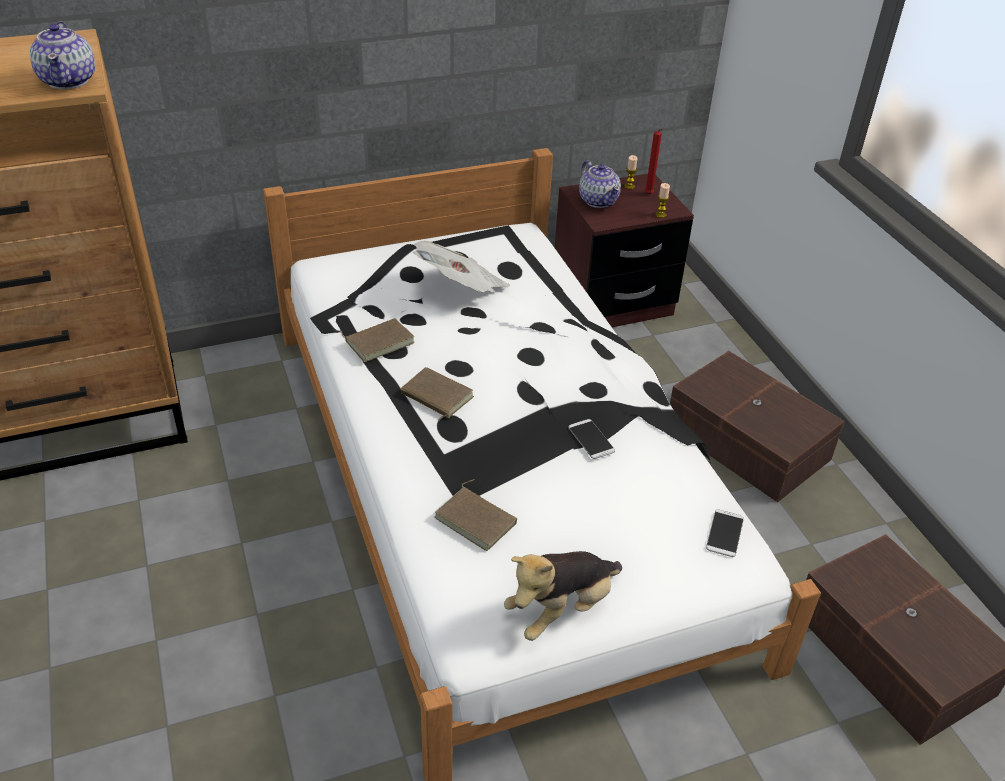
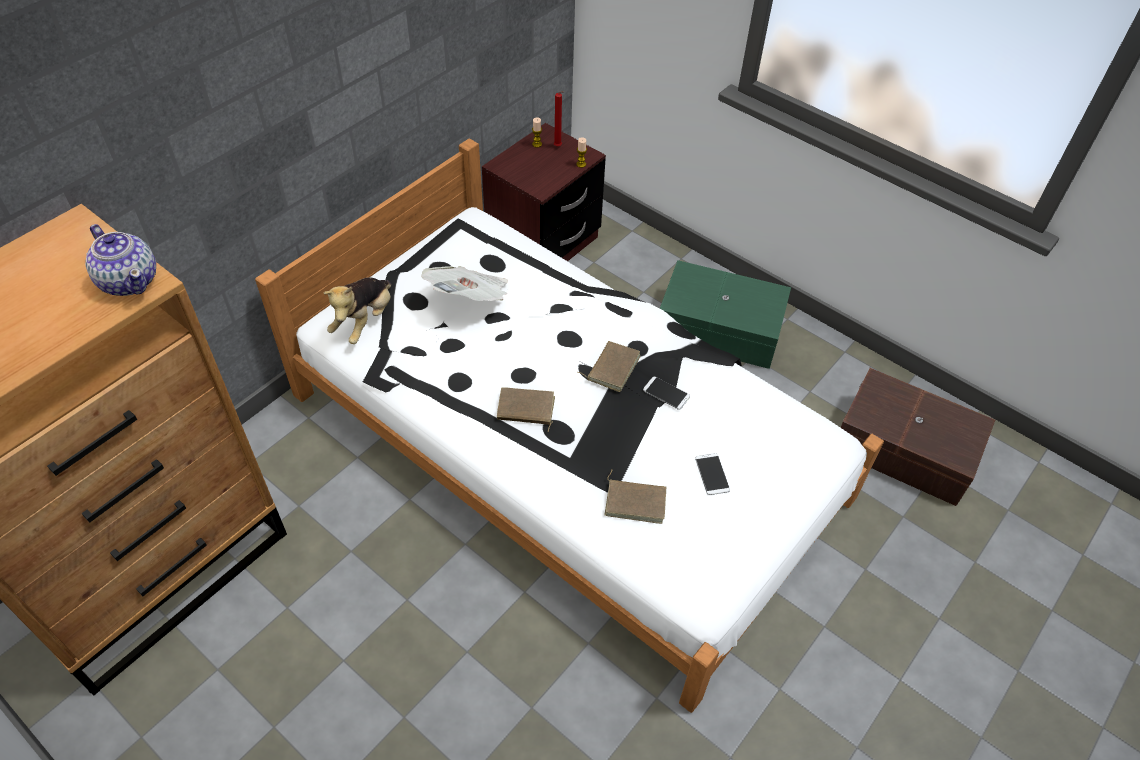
camera: 30 degrees left, 10 degrees up
(379, 341) = (441, 379): brown book -> brown book (612, 367)
(561, 609) = (742, 542): plush toy -> plush toy (364, 321)
(598, 200) = (523, 168): teapot -> none
(724, 533) = (803, 427): phone -> phone (712, 474)
(746, 444) = (720, 330): brown storage box -> green storage box

